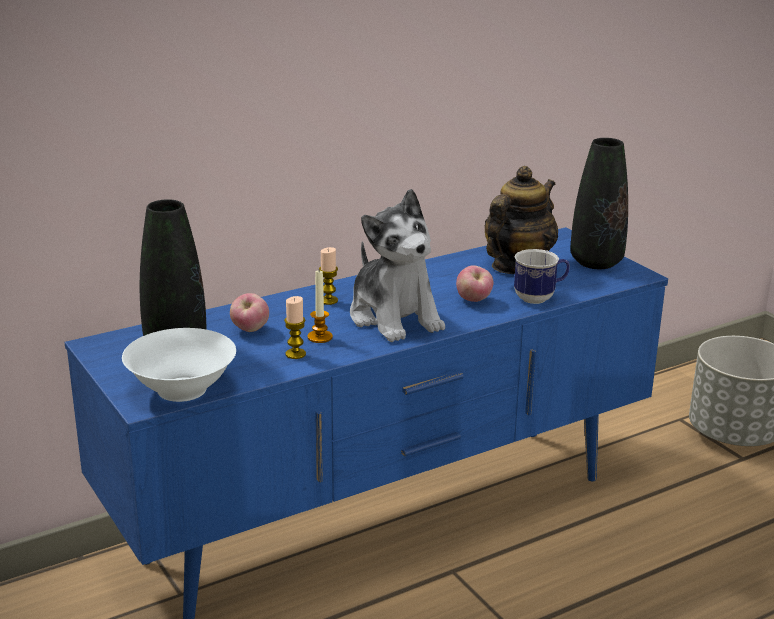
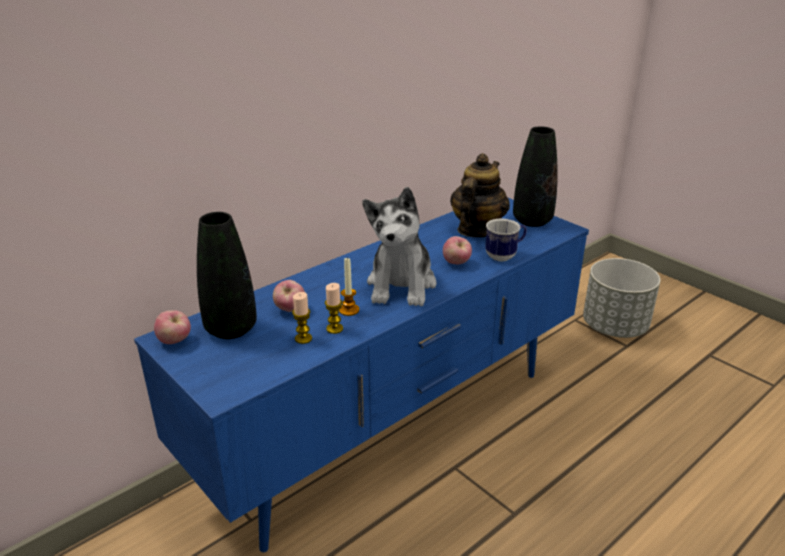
camera: 10 degrees left, 5 degrees up
(109, 348) = (175, 341): none -> apple
(181, 389) = (249, 375): white bowl -> none
(328, 300) = (344, 275): candle -> candle (303, 338)
(394, 317) = (401, 285): plush toy -> plush toy turned 45 degrees clockwise

